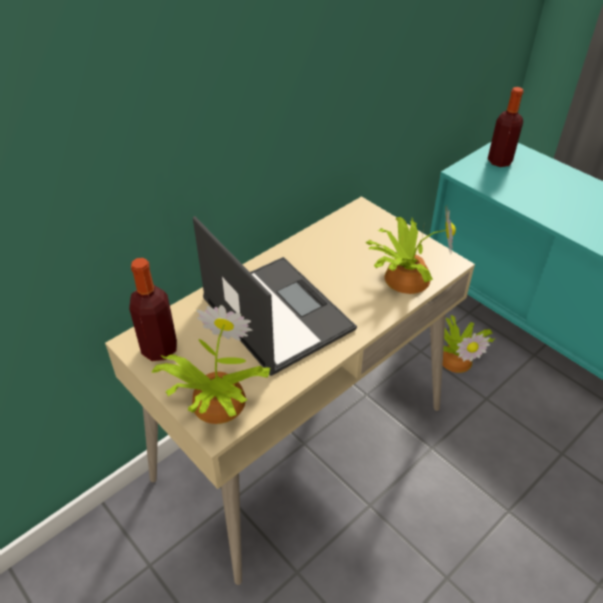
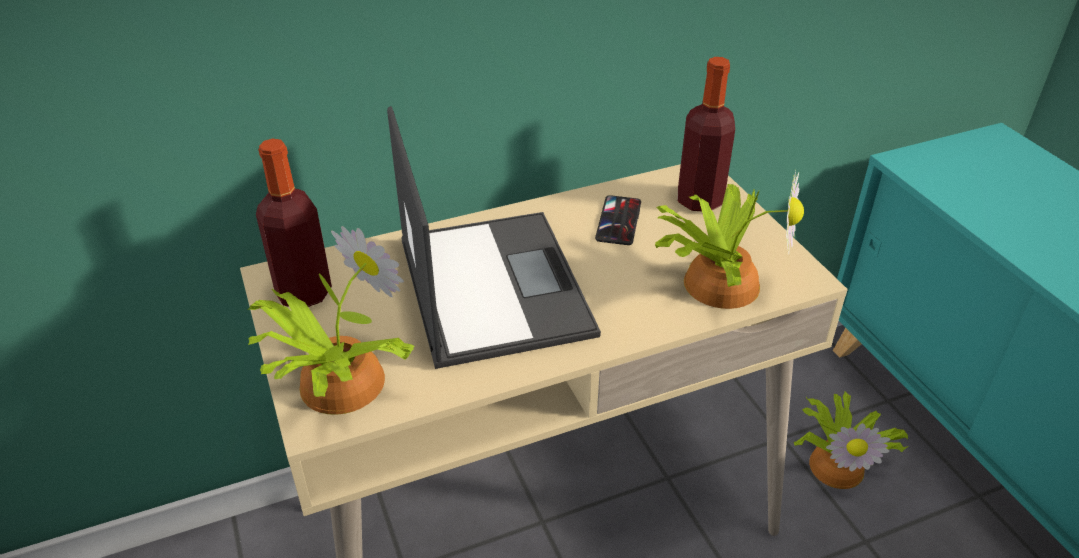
camera: 20 degrees right, 5 degrees down
(329, 251) = (618, 221): none -> phone
(499, 161) = (979, 158): bottle -> bottle (699, 200)

